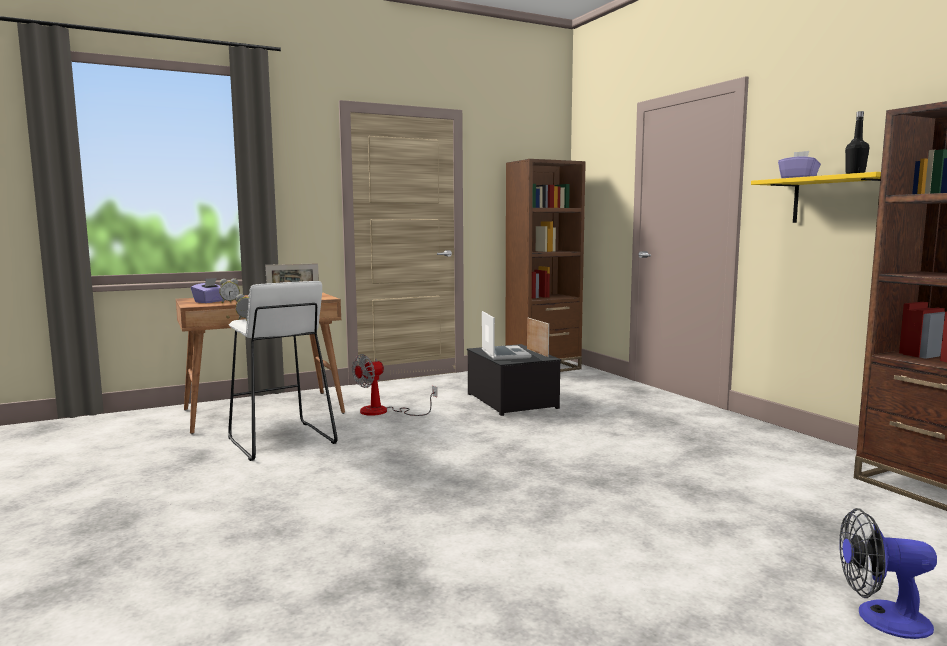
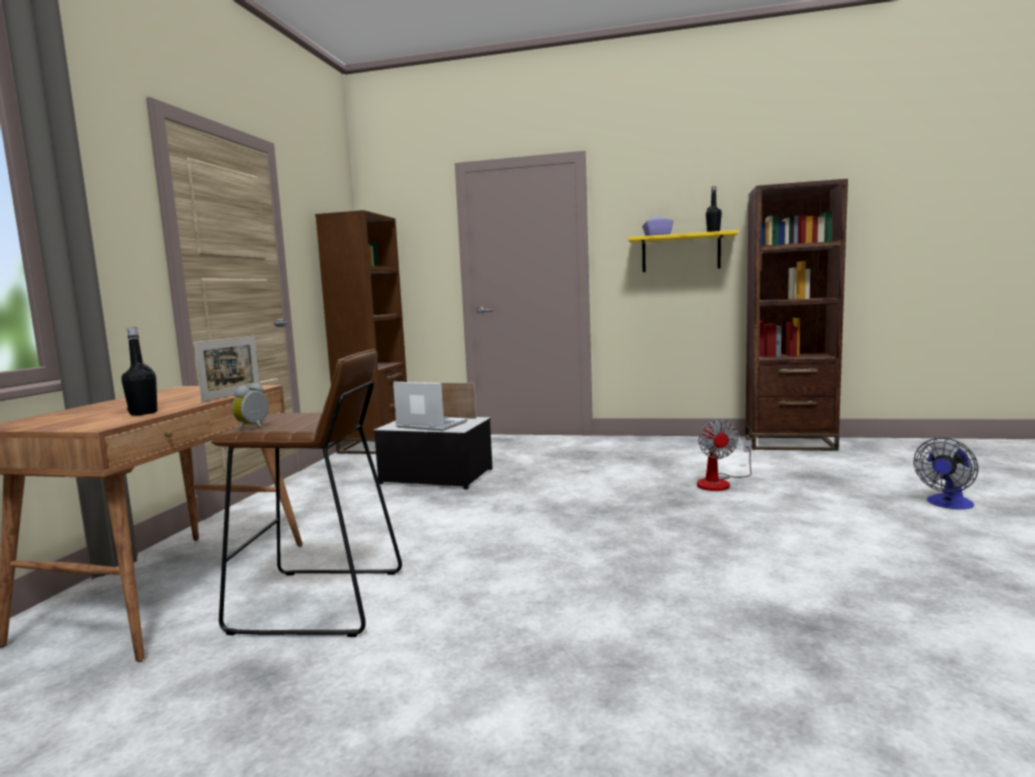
camera: 50 degrees left, 0 degrees up
(210, 301) = (91, 419): purple tissue box -> none
(230, 302) = (143, 413): alarm clock -> black bottle
(280, 441) = (320, 602): white stool -> brown stool
(383, 412) = (345, 527): fan -> fan (719, 483)

